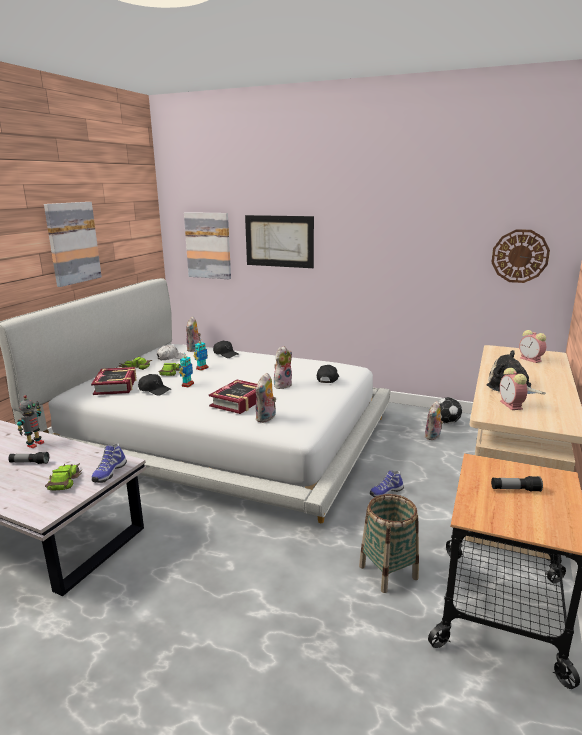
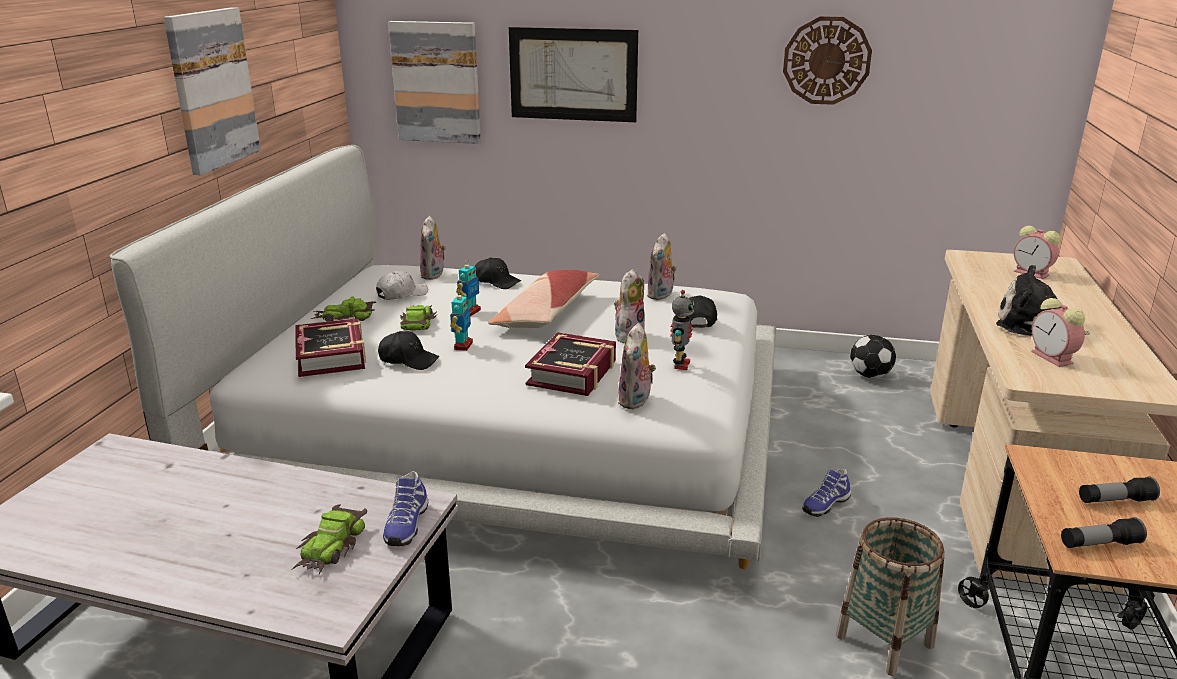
camera: 10 degrees left, 5 degrees up
(29, 463) = (245, 519): flashlight -> flashlight (1099, 544)
(34, 444) = (233, 481): toy robot -> toy robot (680, 365)
(64, 480) = (332, 546): toy car -> toy car turned 150 degrees counterclockwise
(243, 371) = (546, 313): none -> pillow
(433, 437) = (859, 402): plush toy -> plush toy (661, 295)
(520, 256) = (992, 99): wall clock -> wall clock (826, 60)

